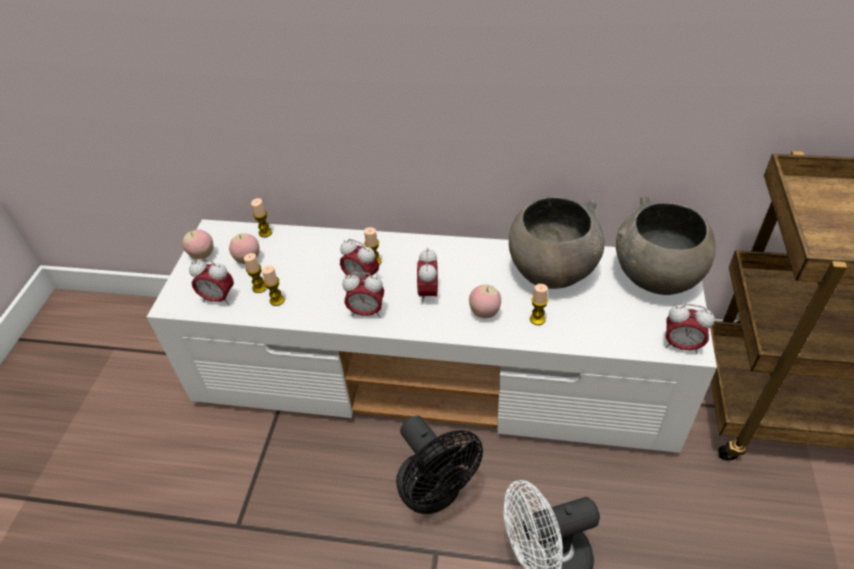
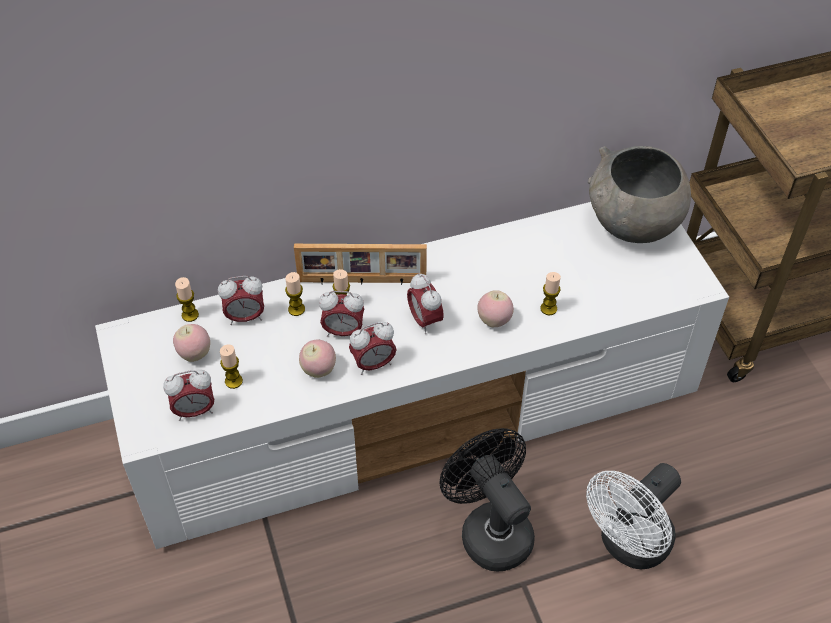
camera: 30 degrees left, 5 degrees up
(202, 256) = (134, 369): apple -> apple (318, 370)
(277, 300) = (265, 388): candle -> candle (296, 309)
(400, 249) = (362, 282): none -> picture frame
(435, 493) = (489, 529): black fan -> black fan turned 150 degrees counterclockwise
(551, 271) = (532, 253): grey bowl -> none
(681, 345) = (690, 287): alarm clock -> alarm clock (245, 317)

